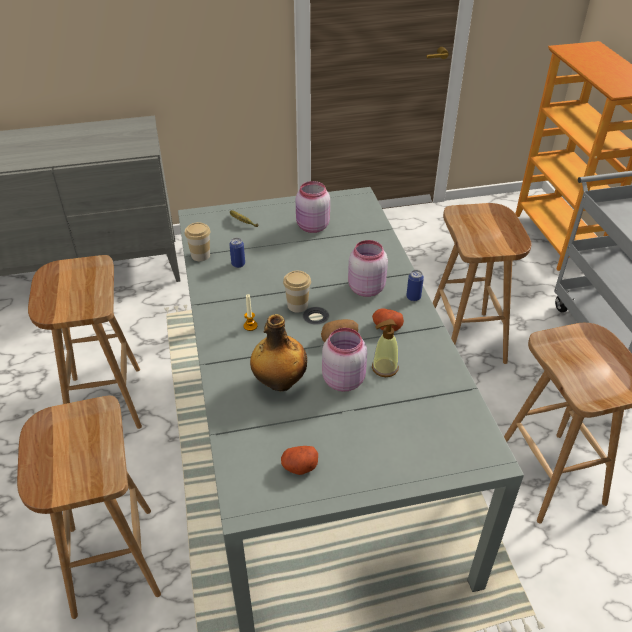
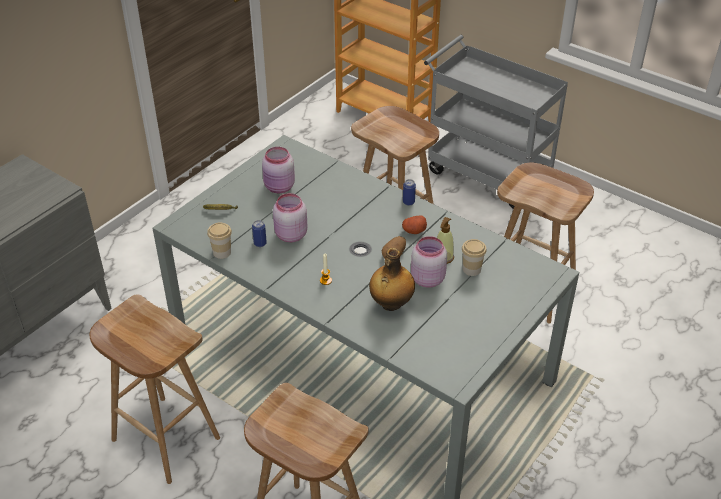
camera: 40 degrees left, 0 degrees up
(297, 305) = (340, 249): cup -> cup (471, 269)
(299, 466) = (462, 343): potato -> none
(365, 288) = (371, 213): pink jar -> pink jar (290, 235)

